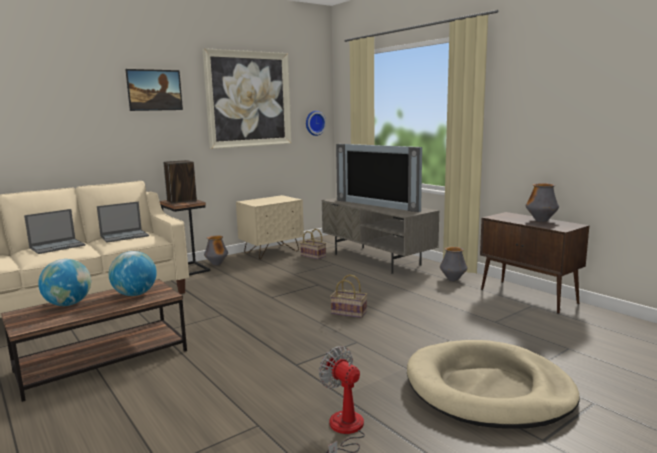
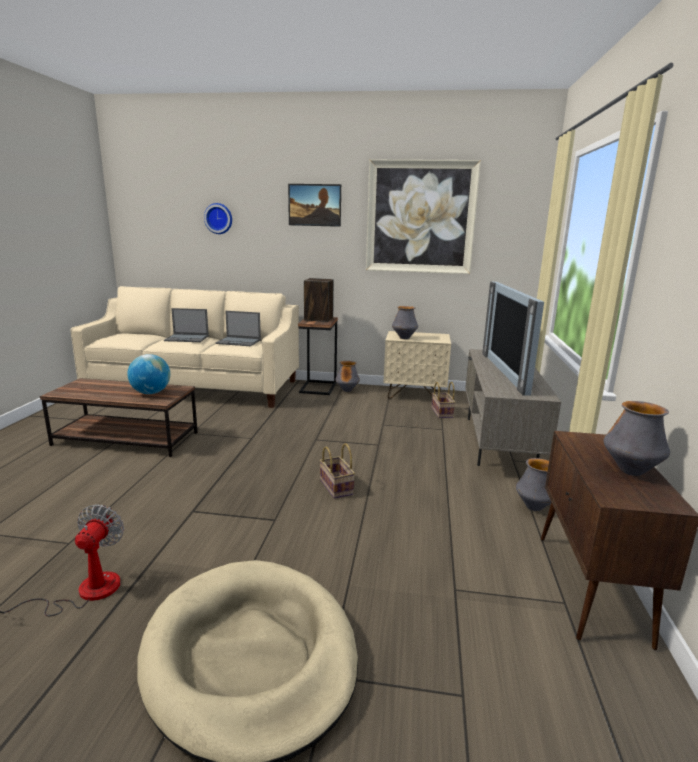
camera: 45 degrees right, 5 degrees up
(68, 304) = (111, 385): globe -> none
(263, 203) = (404, 338): none -> vase
(314, 123) = (512, 251): wall clock -> wall clock (219, 218)

